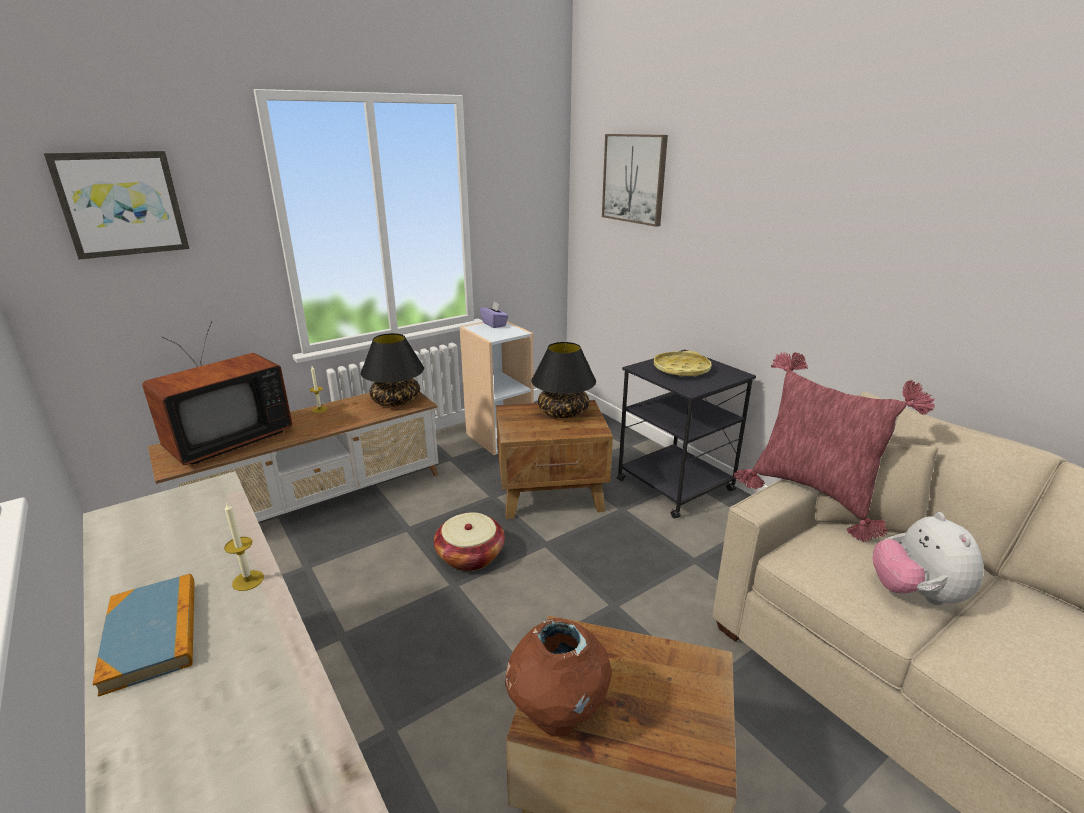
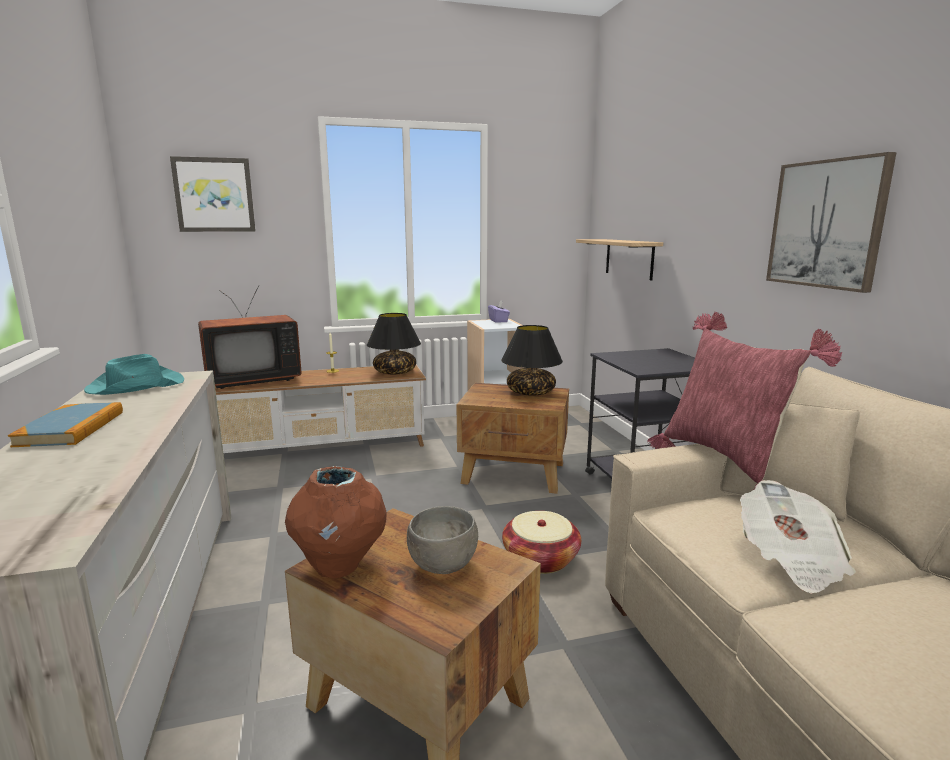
camera: 20 degrees right, 10 degrees down
(156, 525) = (135, 386): none -> turquoise hat
(248, 580) = (156, 416): candle -> none
(470, 556) = (411, 503): basket -> basket (540, 559)
(628, 251) = (629, 258): none -> shelf
(634, 179) = (635, 189): picture -> picture (826, 224)
(651, 681) = (442, 565): none -> grey bowl
(681, 369) = (648, 358): yellow tray -> none
(916, 594) = (791, 560): plush toy -> newspaper

